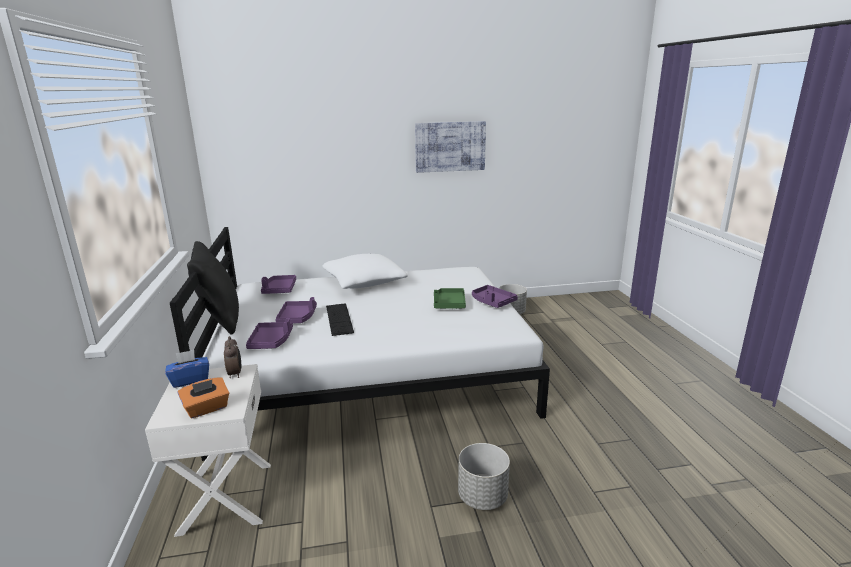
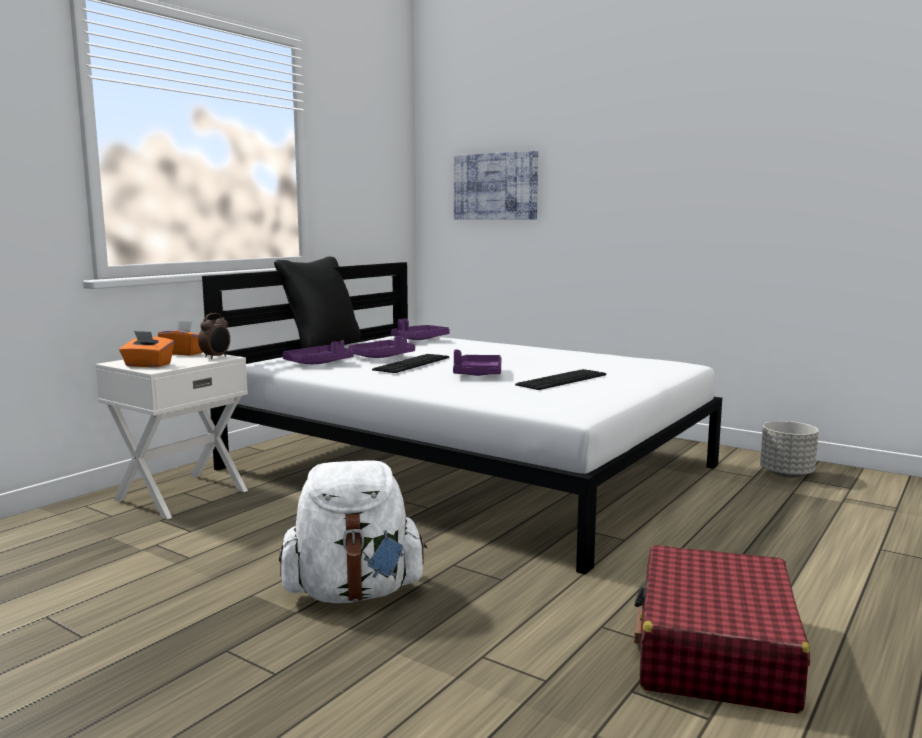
camera: 45 degrees right, 10 degrees down
(190, 380) = (184, 353): blue tissue box -> orange tissue box
(364, 282) = (518, 351): white pillow -> none
(449, 304) = (562, 380): green tray -> keyboard
(450, 146) = (721, 173): picture -> picture (495, 186)
(482, 497) = (354, 592): grey planter -> white backpack
(492, 302) = (622, 388): purple tray -> purple tray (477, 374)
(643, 430) = (715, 651): none -> red suitcase

